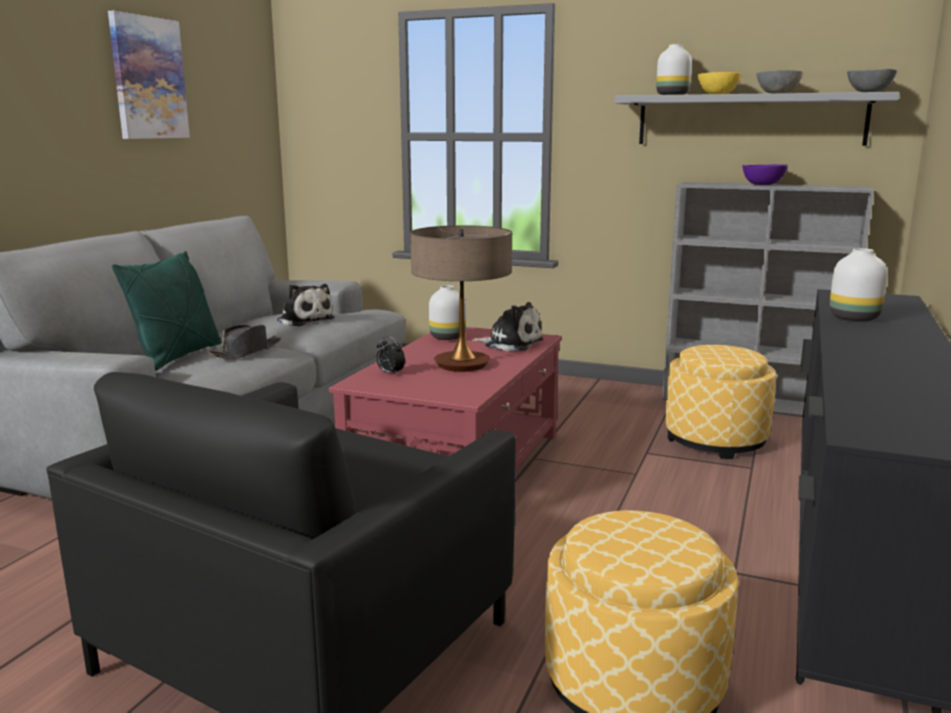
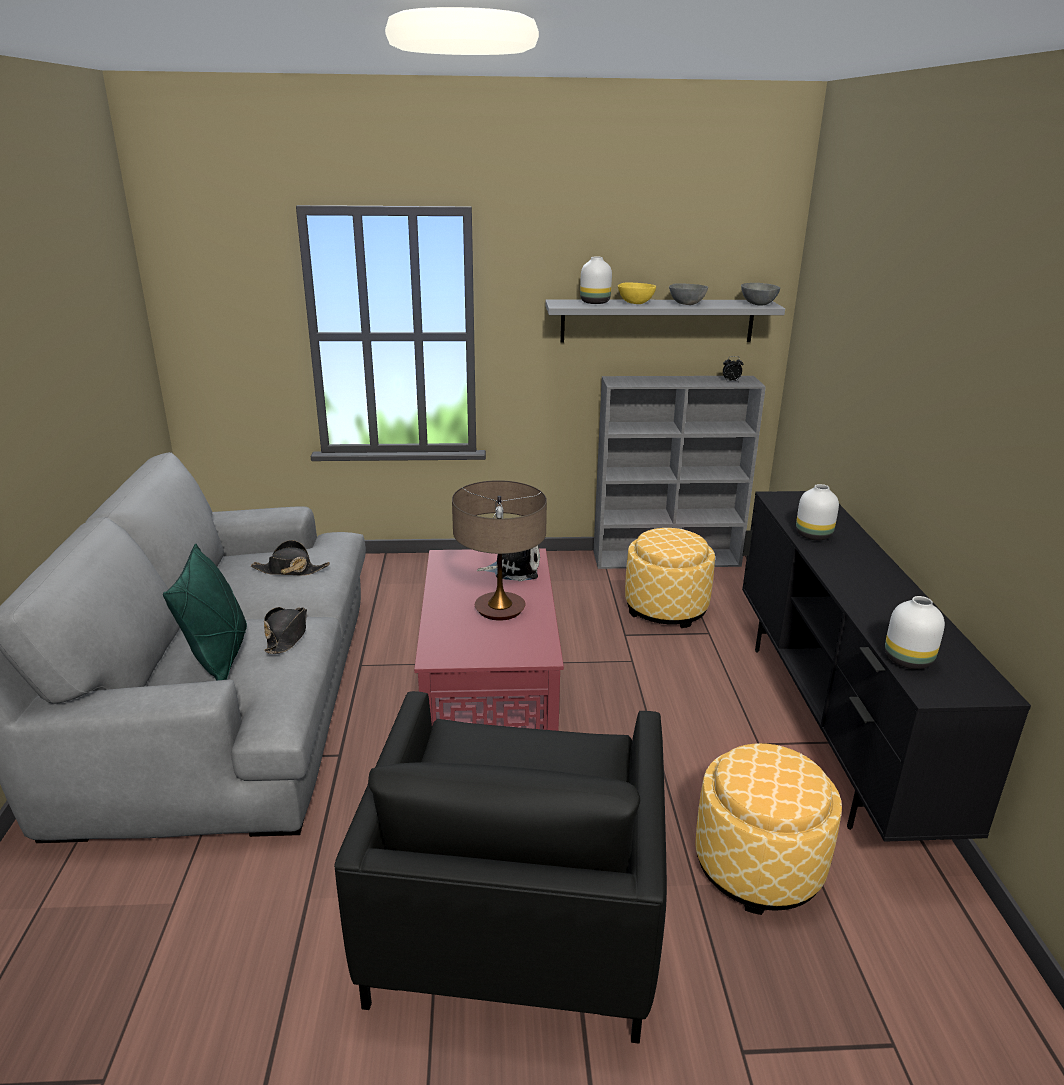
camera: 25 degrees left, 10 degrees up
(148, 78) = (51, 325): picture -> none
(304, 320) = (290, 570): plush toy -> black hat
(390, 373) = (450, 636): alarm clock -> alarm clock (731, 382)
(447, 337) = (451, 570): white vase -> white vase (906, 659)
(764, 185) = (675, 380): purple bowl -> none

